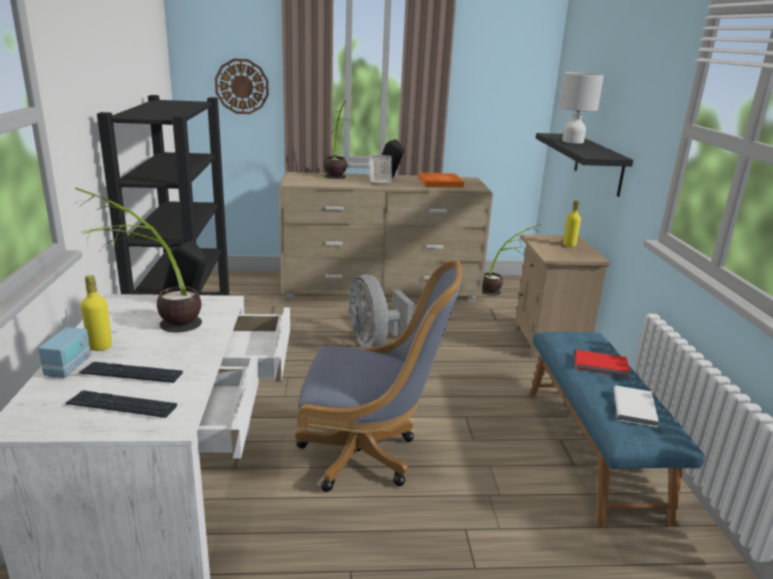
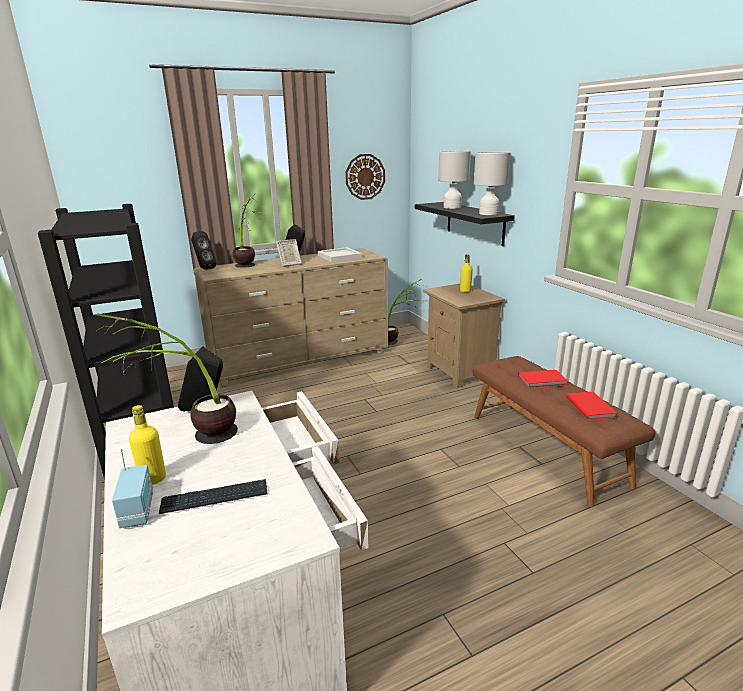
camera: 20 degrees left, 0 degrees up
(122, 406) = (236, 534): keyboard -> none
(242, 86) = (136, 191): wall clock -> wall clock (365, 177)
(293, 174) = (204, 269): none -> black speaker
(369, 456) = (389, 507): blue office chair -> none
(375, 343) = (327, 406): grey fan -> none
(439, 182) = (338, 256): orange tray -> white tray
(593, 450) = (546, 448): blue bench -> brown bench
(602, 154) = (488, 214): none -> grey table lamp
(635, 408) = (591, 407): white book -> red book

